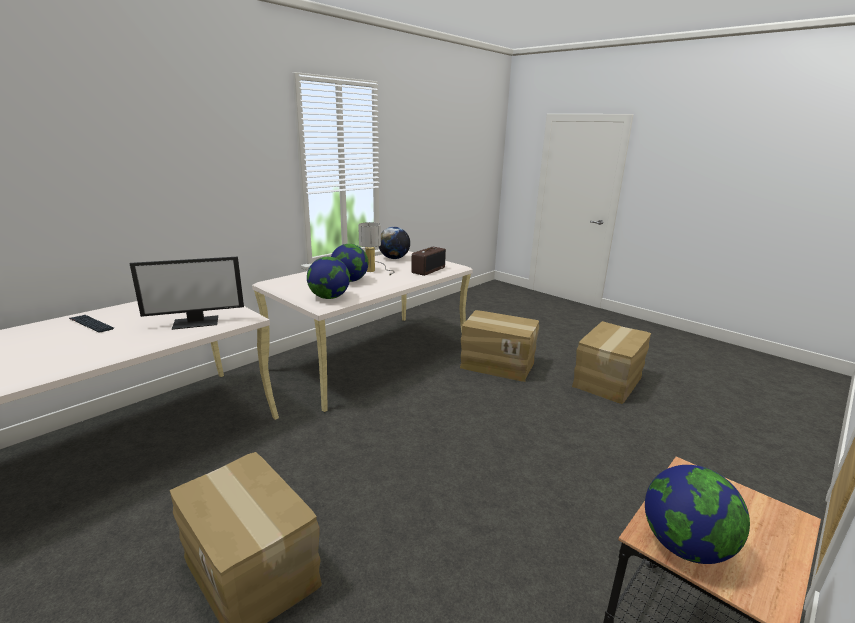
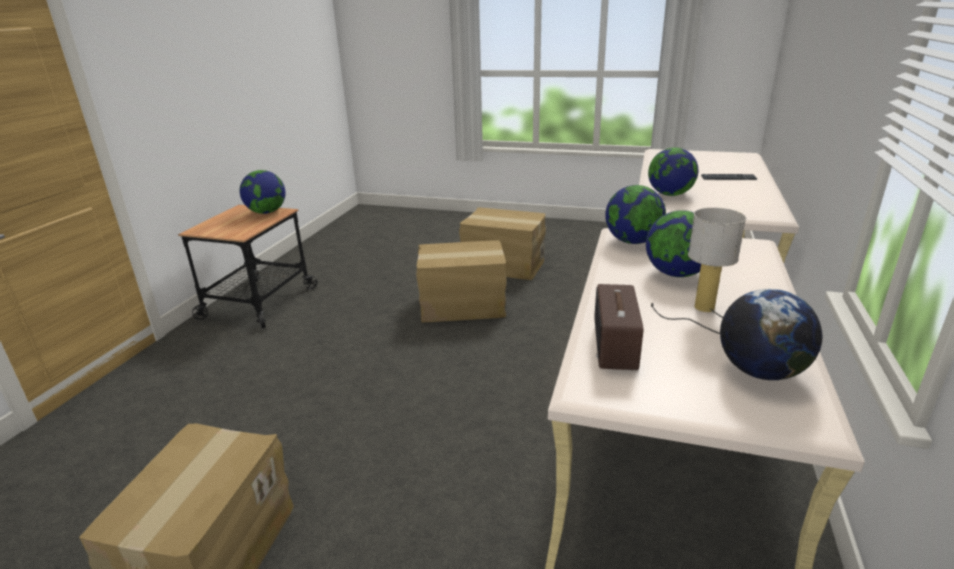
camera: 155 degrees right, 5 degrees up
(196, 322) = (670, 194): monitor -> globe
(497, 364) = (444, 518): cardboard box -> cardboard box (462, 306)

